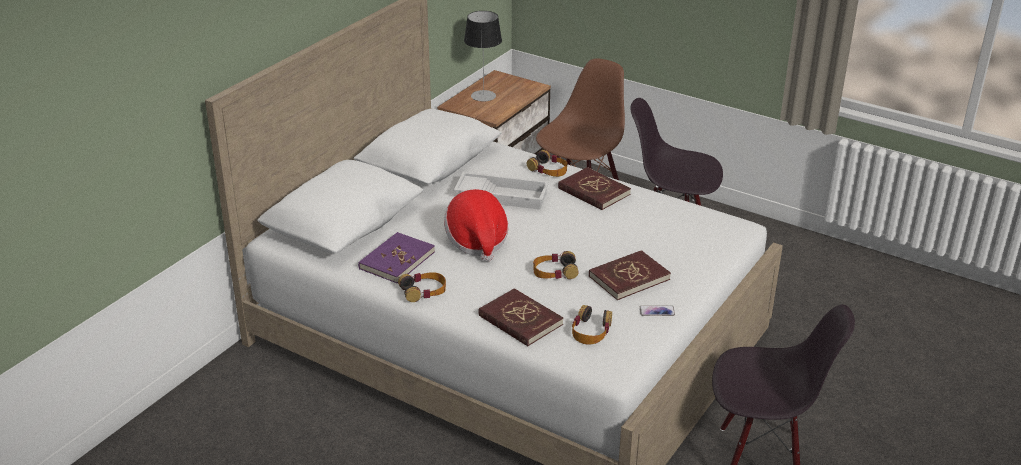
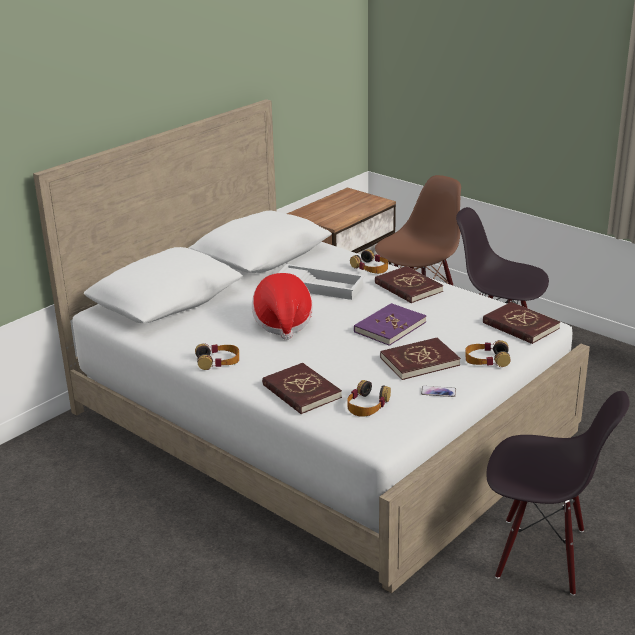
camera: 10 degrees right, 5 degrees down
(396, 260) = (202, 334): purple book -> purple book (389, 327)
(483, 96) = (330, 207): table lamp -> none
(554, 271) = (348, 352): headphones -> headphones (486, 360)
(717, 230) = (520, 326): none -> red book

